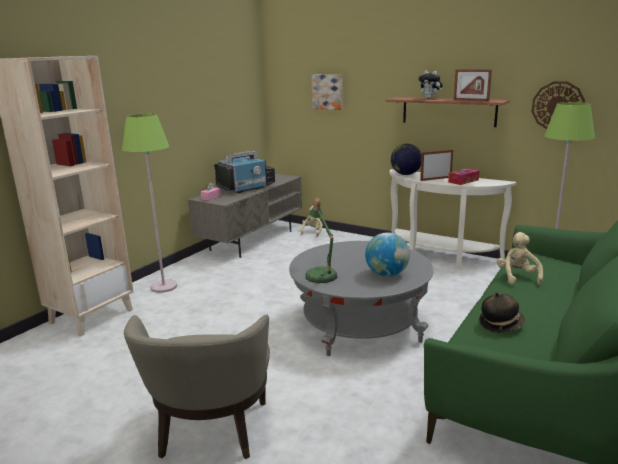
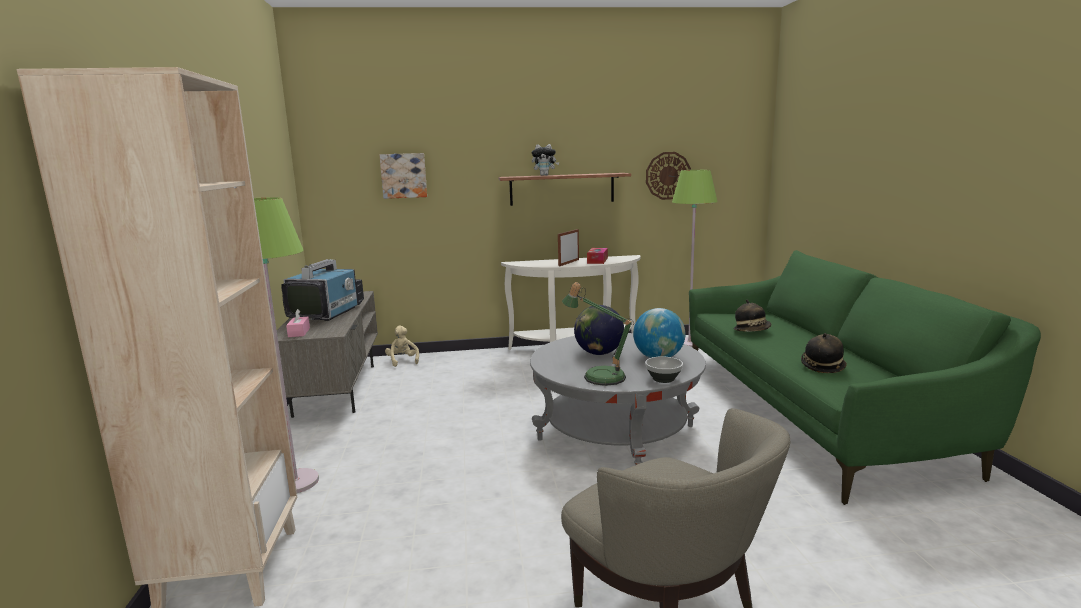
camera: 40 degrees left, 5 degrees down
(353, 290) = (663, 379): none -> bowl
(406, 174) = (530, 264): globe -> globe (599, 353)
(471, 100) = (594, 174): picture frame -> none
(517, 277) = (752, 331): beige plush toy -> hat

